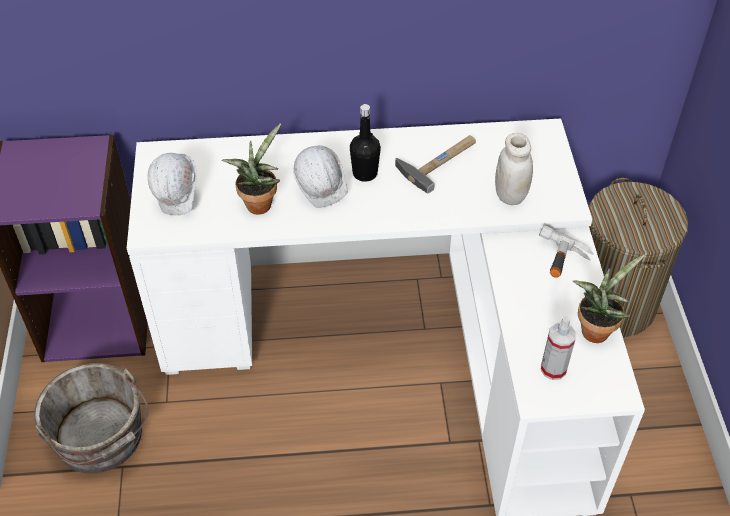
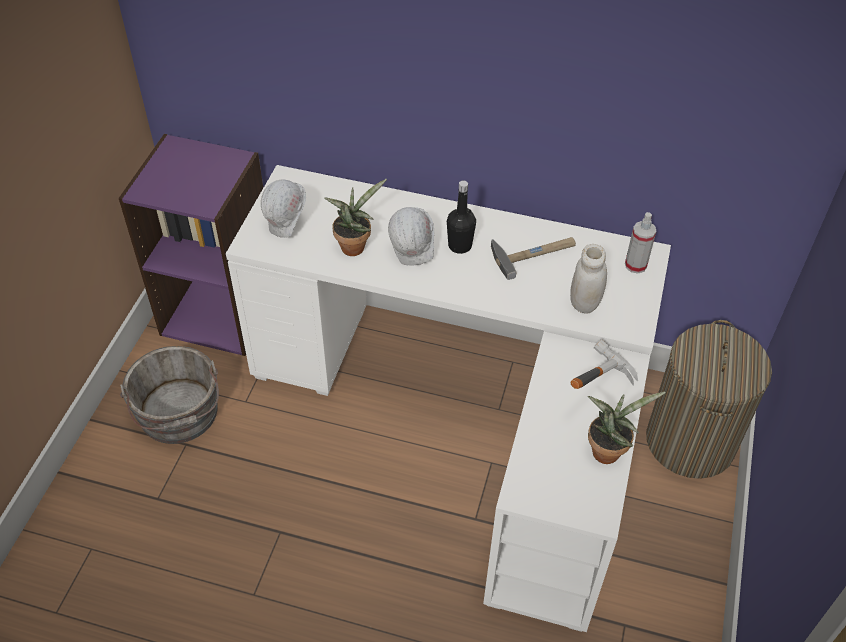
camera: 20 degrees right, 0 degrees up
(553, 369) = (548, 473): spray bottle -> spray bottle (635, 265)

